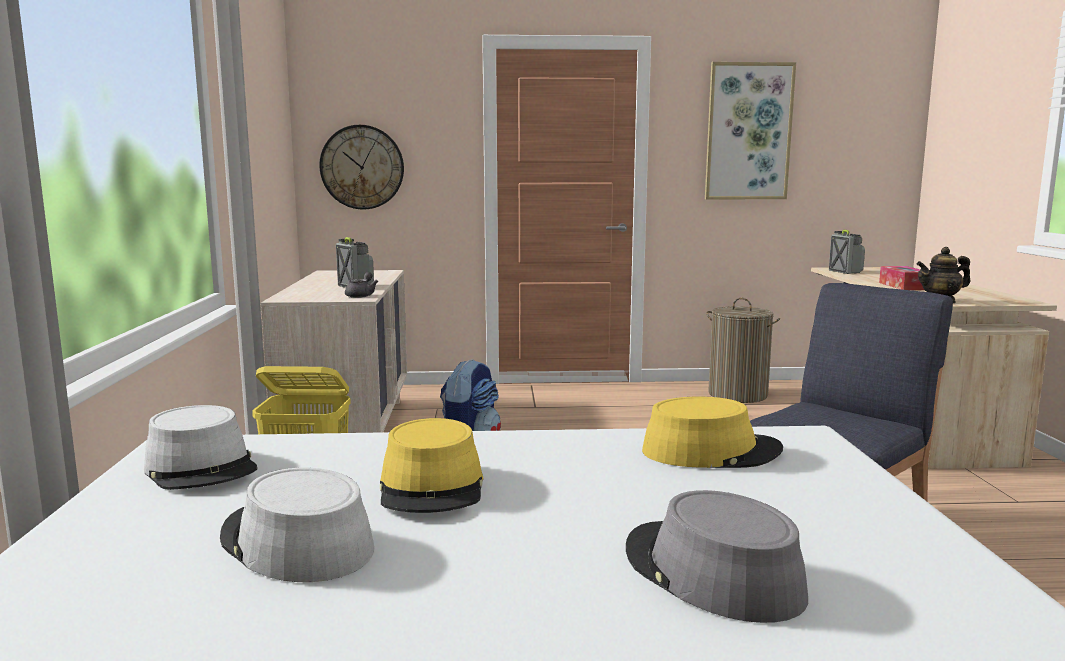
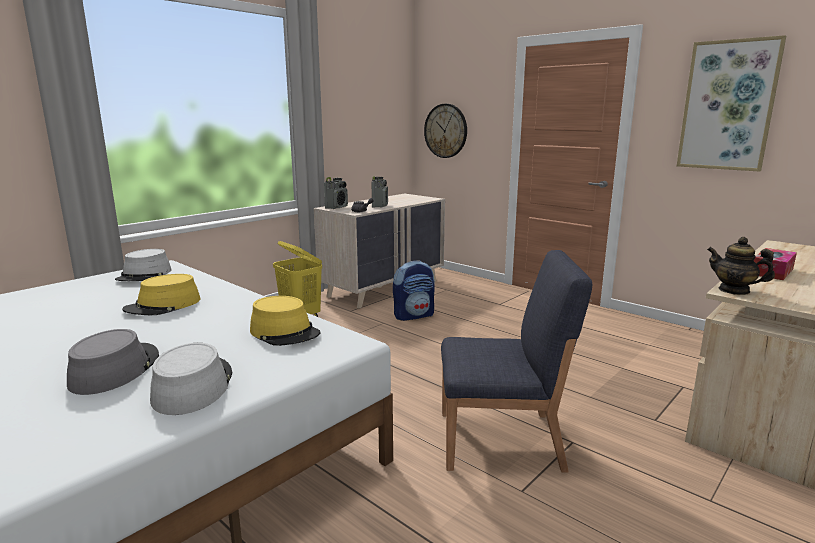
camera: 45 degrees right, 5 degrees up
(295, 543) = (85, 307): grey hat -> grey hat (192, 386)
(738, 394) = (665, 338): laundry basket -> none
(845, 271) = (781, 249): radio -> radio (336, 207)

